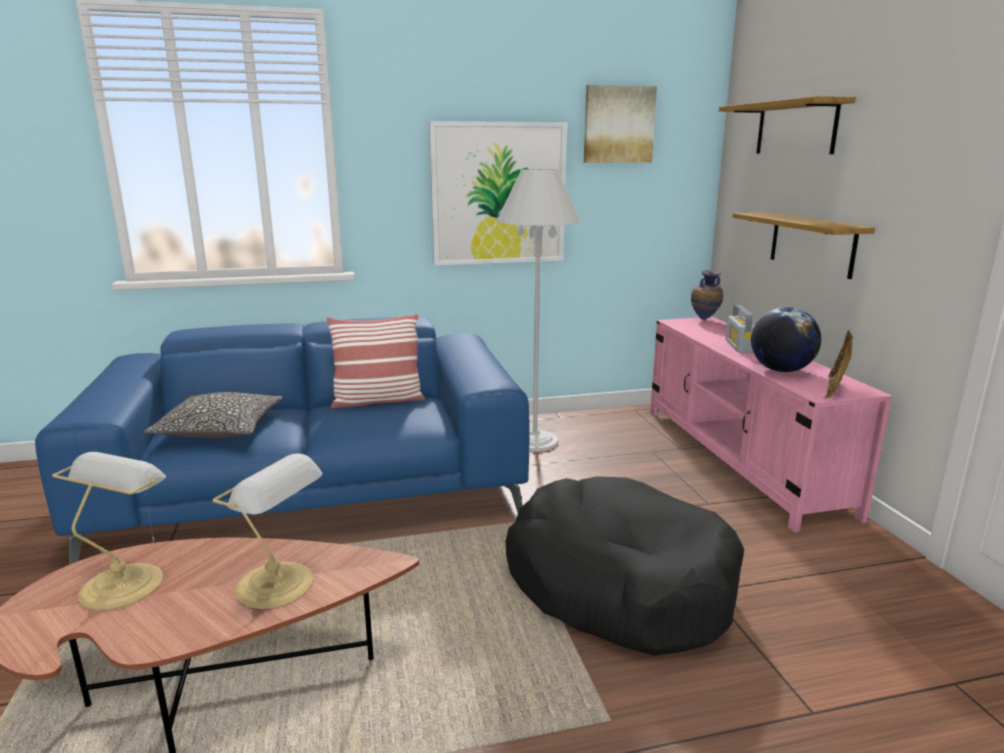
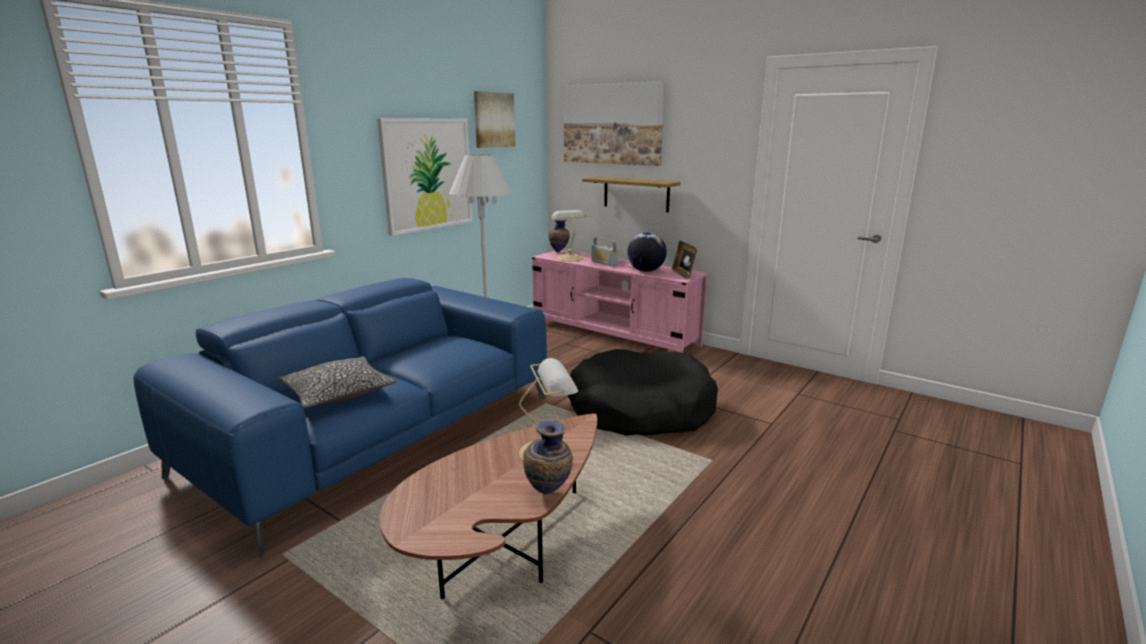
camera: 40 degrees left, 0 degrees up
(125, 583) = (450, 492): table lamp -> table lamp (569, 258)
(180, 642) = (548, 495): none -> vase
(378, 400) = (420, 345): pillow -> none
(795, 128) = (612, 124): shelf -> picture

